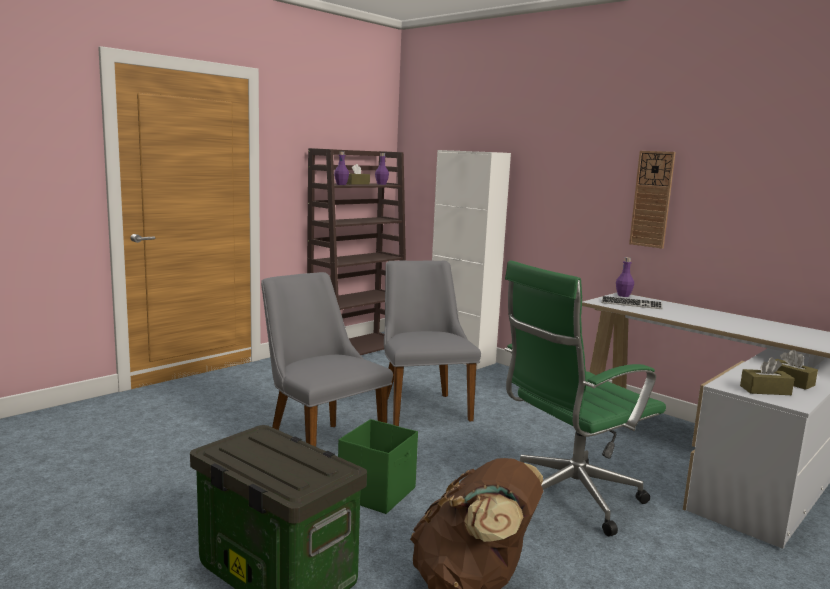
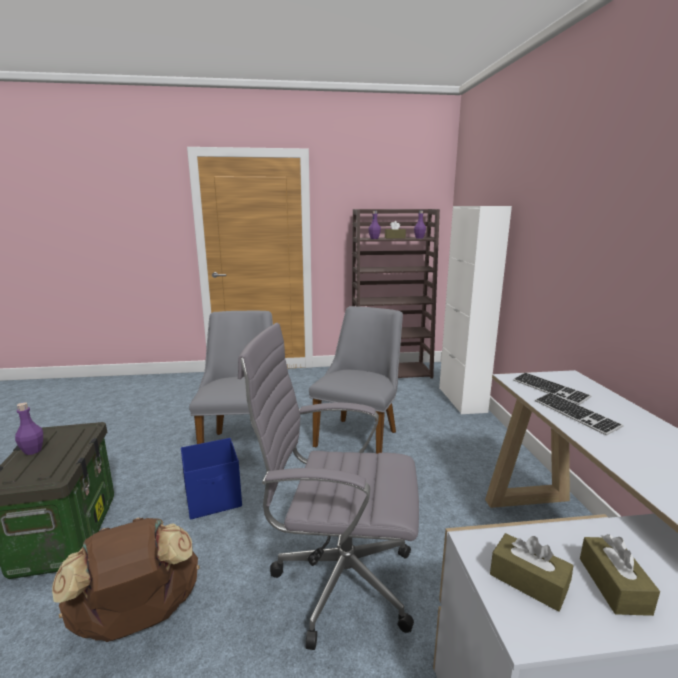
camera: 40 degrees right, 5 degrees up
(378, 493) = (214, 499): green storage box -> blue storage box
(568, 499) = (337, 581): green office chair -> grey office chair
(623, 295) = (568, 376): purple bottle -> purple bottle (33, 451)
(652, 199) = (623, 260): wall clock -> none
(671, 314) = (575, 414): none -> keyboard

